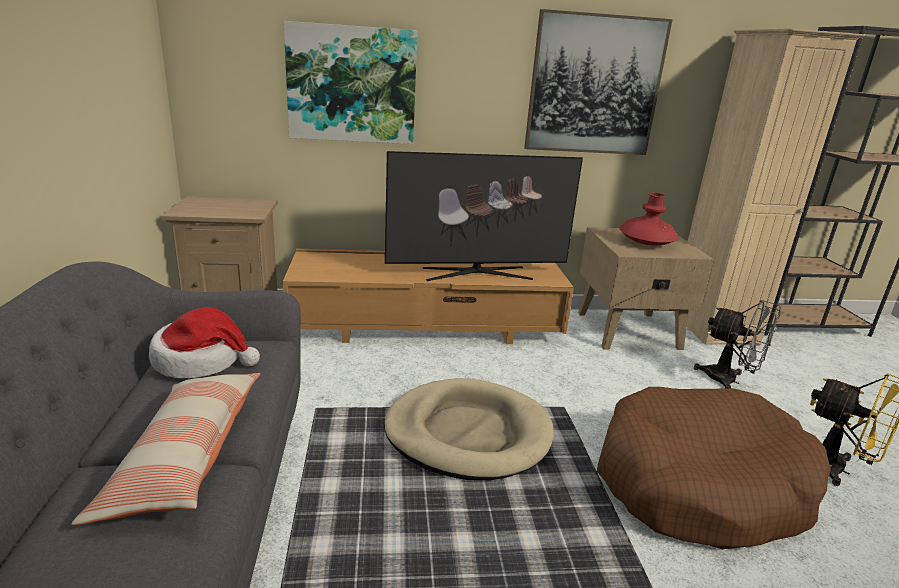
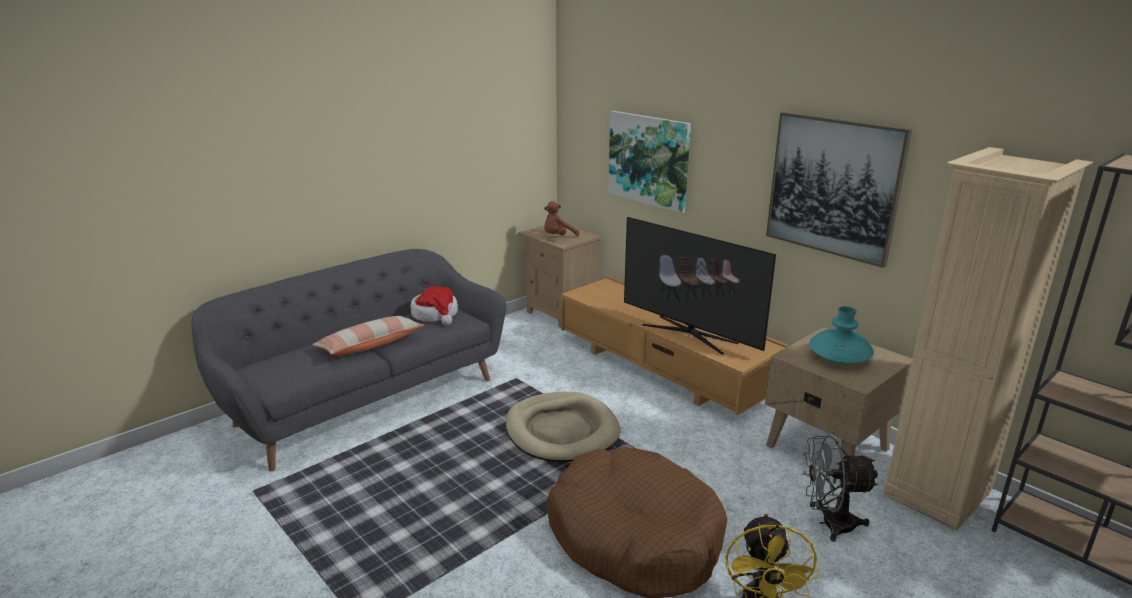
camera: 55 degrees right, 0 degrees up
(230, 210) = (558, 237): none -> brown plush toy
(646, 242) = (839, 357): red vase -> turquoise vase
(729, 380) = (829, 523): grey fan -> grey fan turned 90 degrees clockwise

